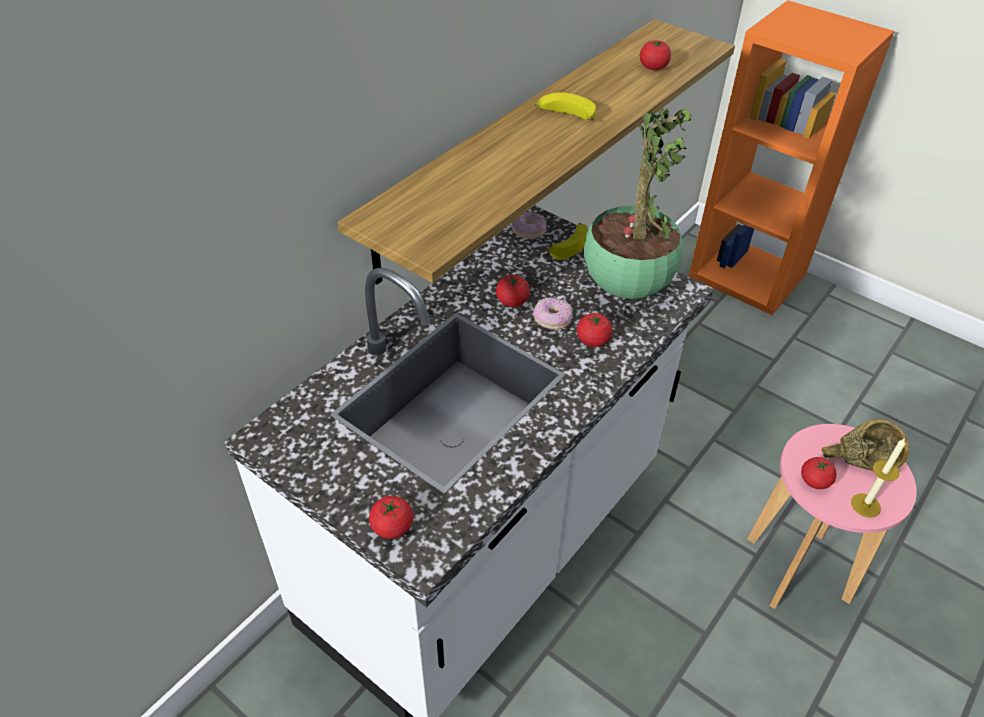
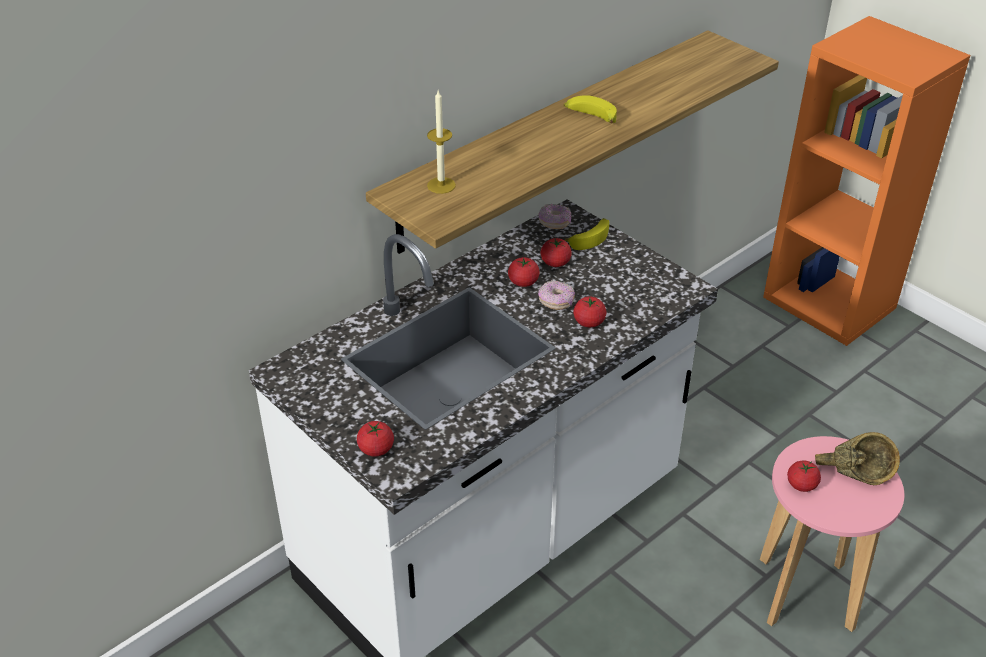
camera: 10 degrees right, 5 degrees down
(626, 285) = (634, 278): potted plant -> none
(653, 67) = (689, 77): tomato -> tomato (555, 263)
(865, 505) = (846, 511): candle -> candle (441, 185)

